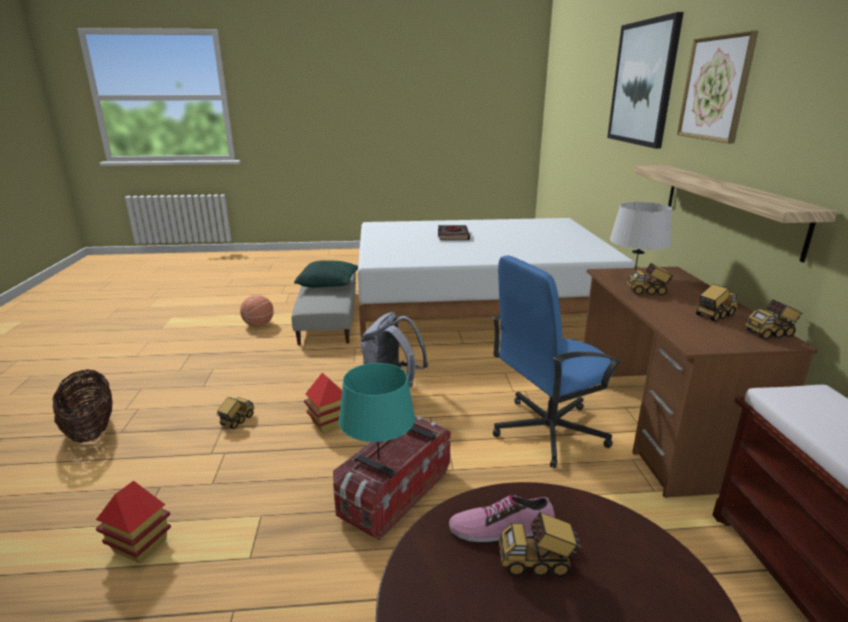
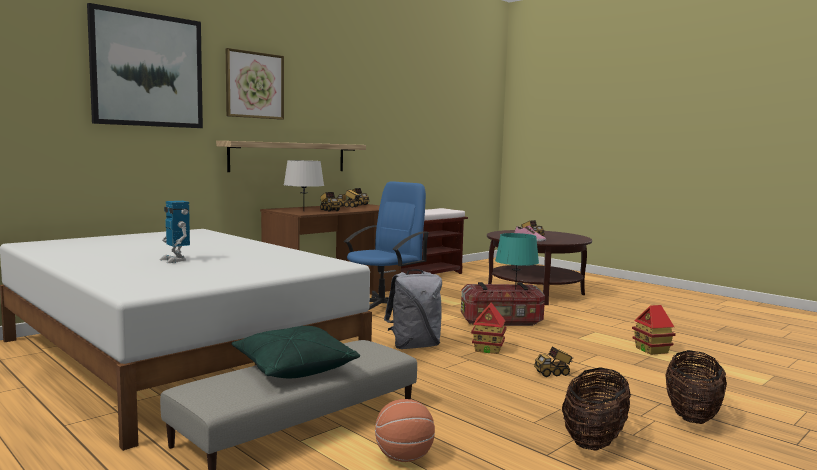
camera: 130 degrees left, 15 degrees down
(166, 373) = (594, 440): none -> basket
(453, 236) = (175, 260): black book -> toy robot
(547, 431) = (383, 308): blue office chair -> blue office chair turned 75 degrees counterclockwise

